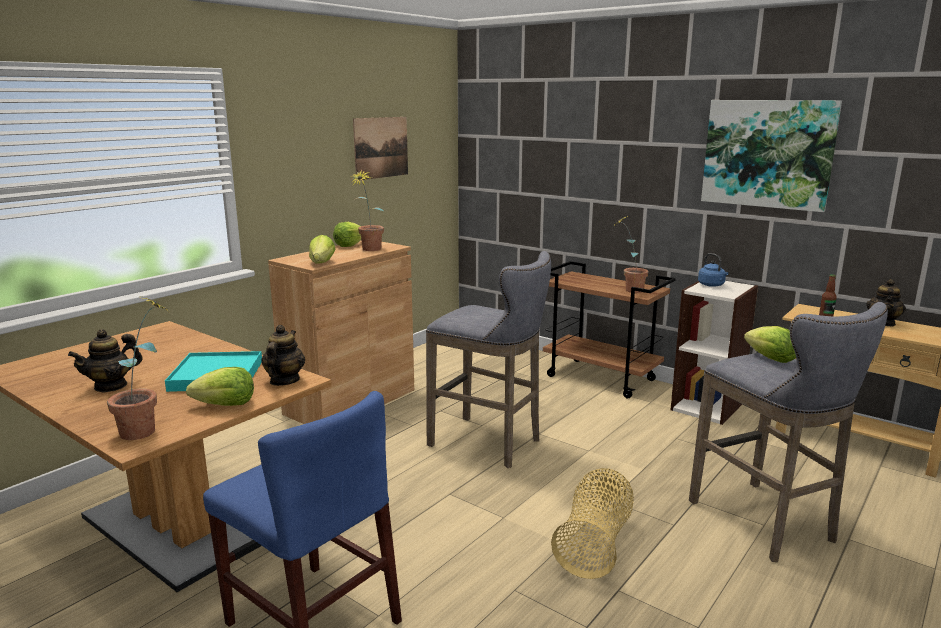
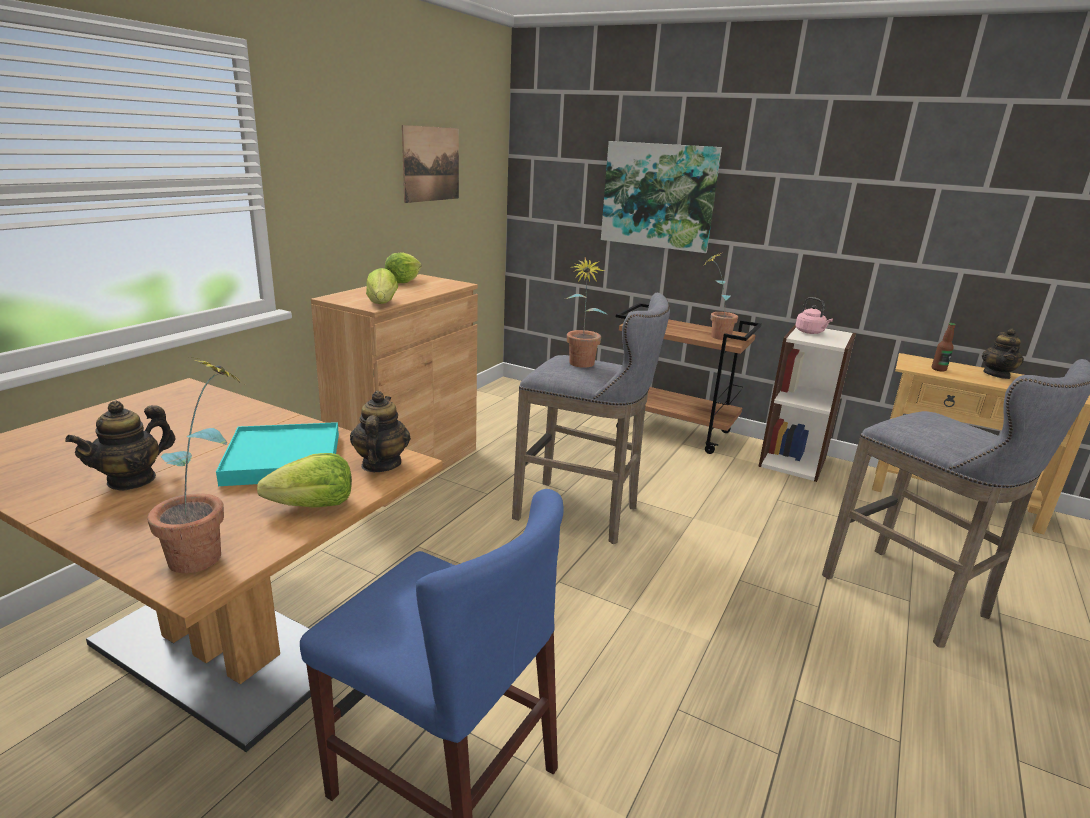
camera: 10 degrees left, 5 degrees up
(369, 250) = (431, 288): potted plant -> potted plant (580, 366)
(595, 543) = (745, 637): basket -> none
(712, 285) = (810, 332): blue kettle -> pink kettle
(767, 154) = (881, 187): picture -> picture (658, 196)
(770, 358) = (937, 421): lettuce -> none

